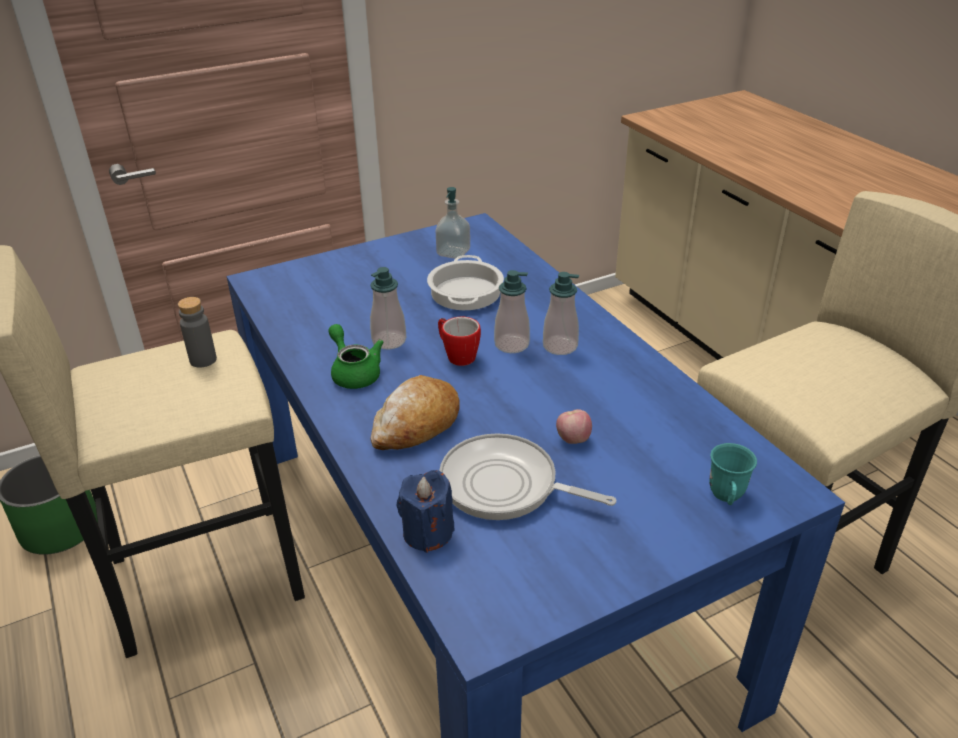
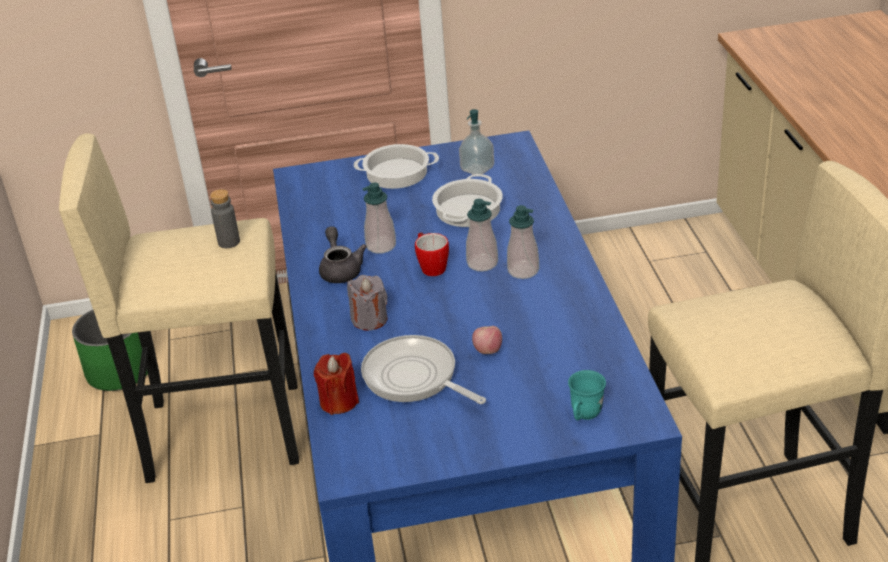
camera: 20 degrees right, 0 degrees up
(354, 372) = (340, 269): green teapot -> grey teapot
(369, 266) = (396, 173): none -> cooking pot
(416, 424) = (369, 319): bread -> grey candle
(428, 533) = (339, 401): blue candle -> red candle

